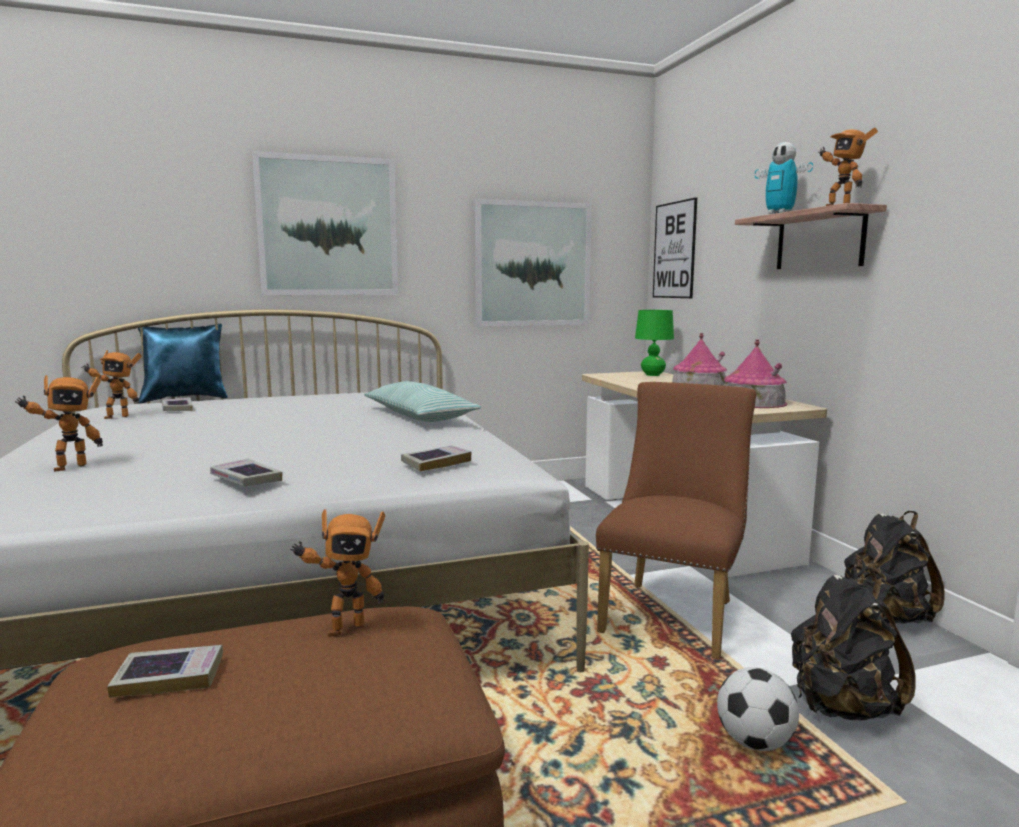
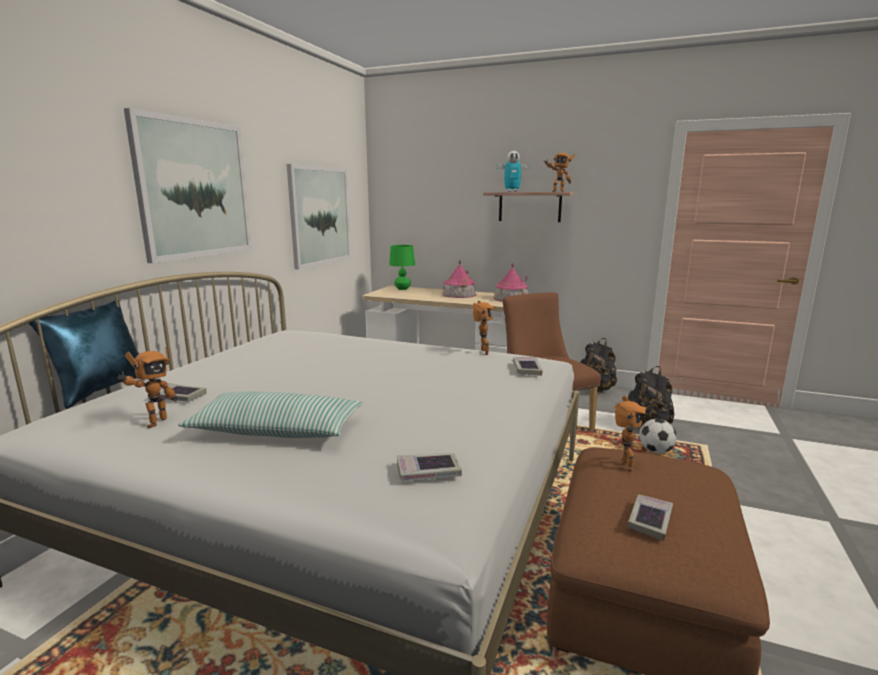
camera: 50 degrees left, 5 degrees up
(68, 467) = (364, 459): toy robot -> toy robot (482, 352)
(246, 479) = (499, 412): book -> book (428, 472)
(419, 416) = (391, 347): pillow -> pillow (276, 430)
(674, 250) = (399, 203): picture -> none

